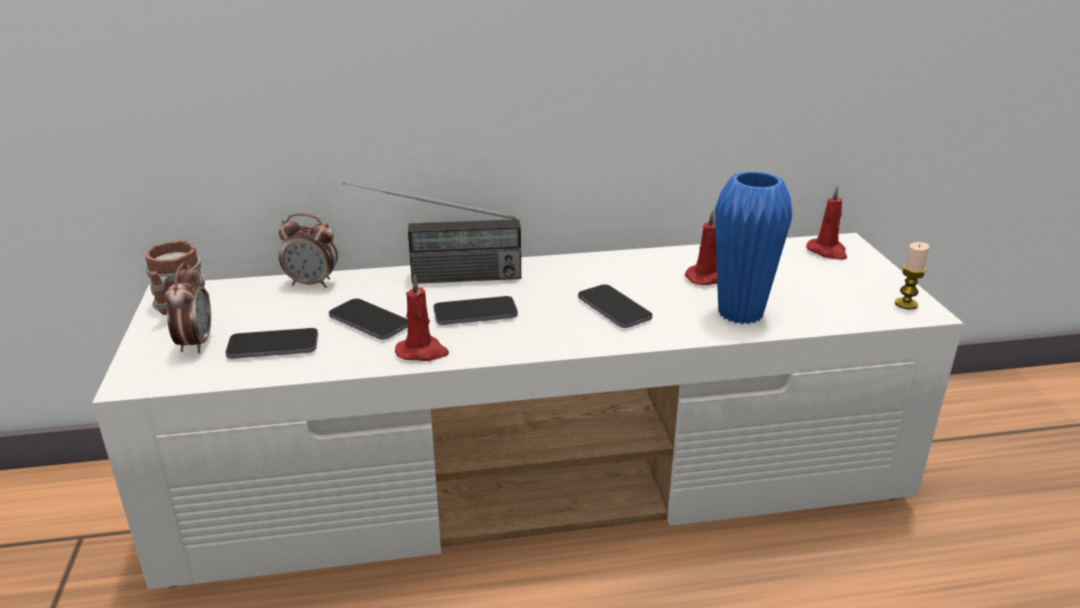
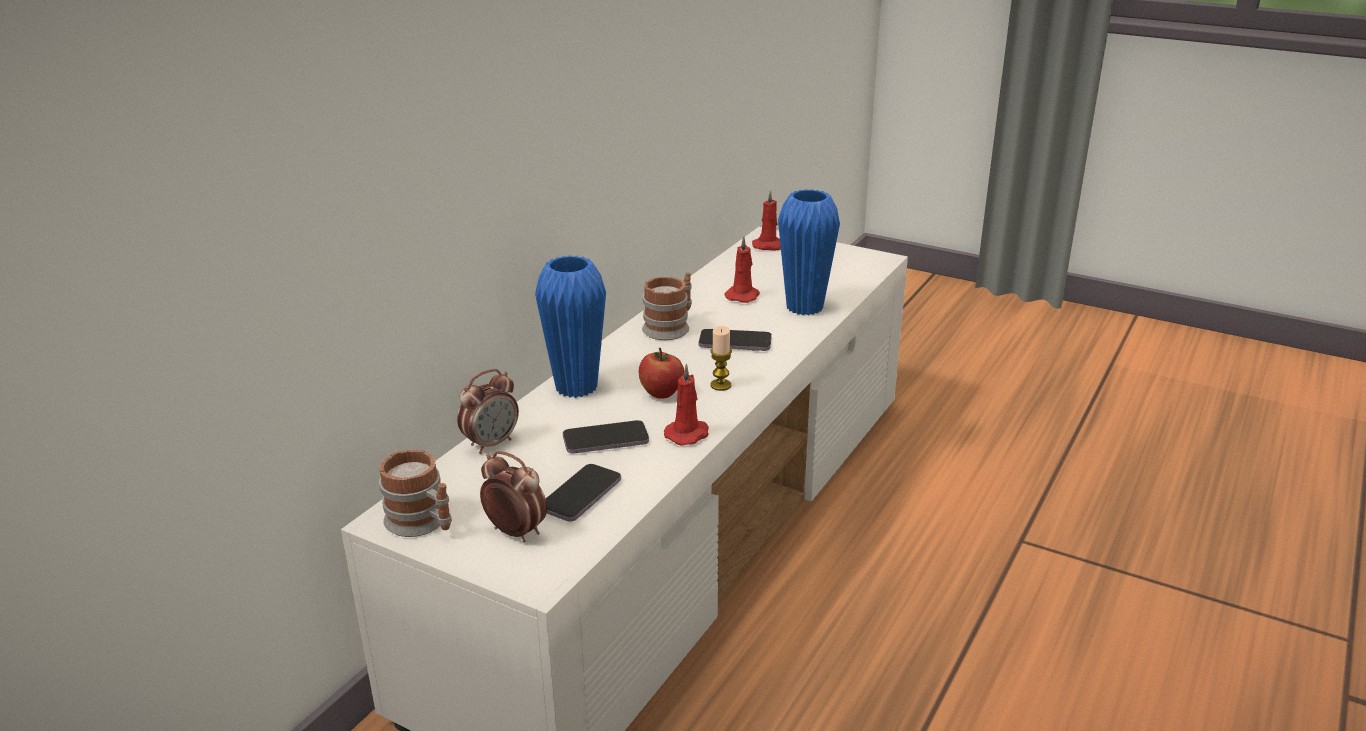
camera: 50 degrees left, 0 degrees up
(436, 278) = (576, 387): radio -> blue vase
(475, 313) = (661, 393): phone -> apple
(595, 272) = (670, 327): none -> mug
(906, 304) = (866, 259): candle -> candle (720, 385)

